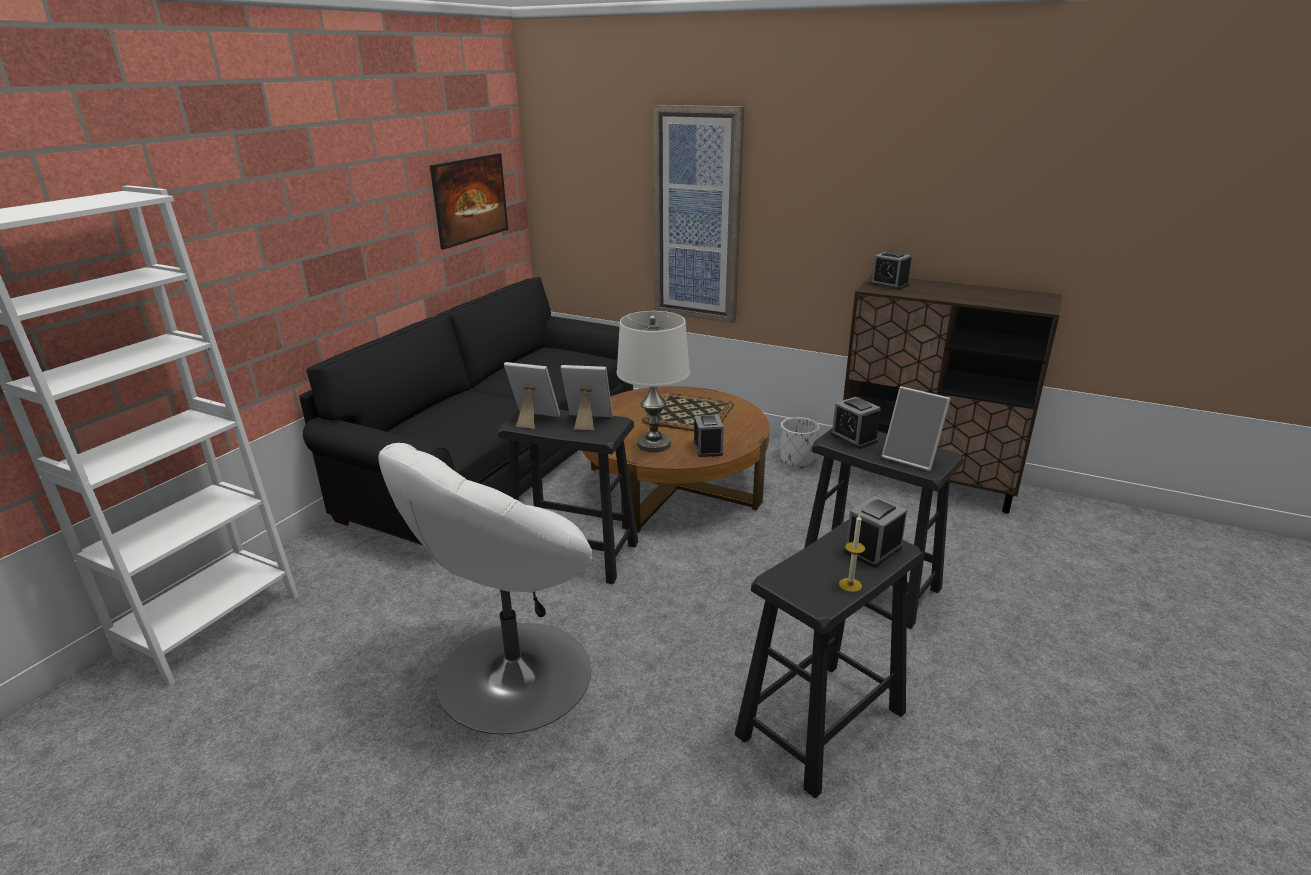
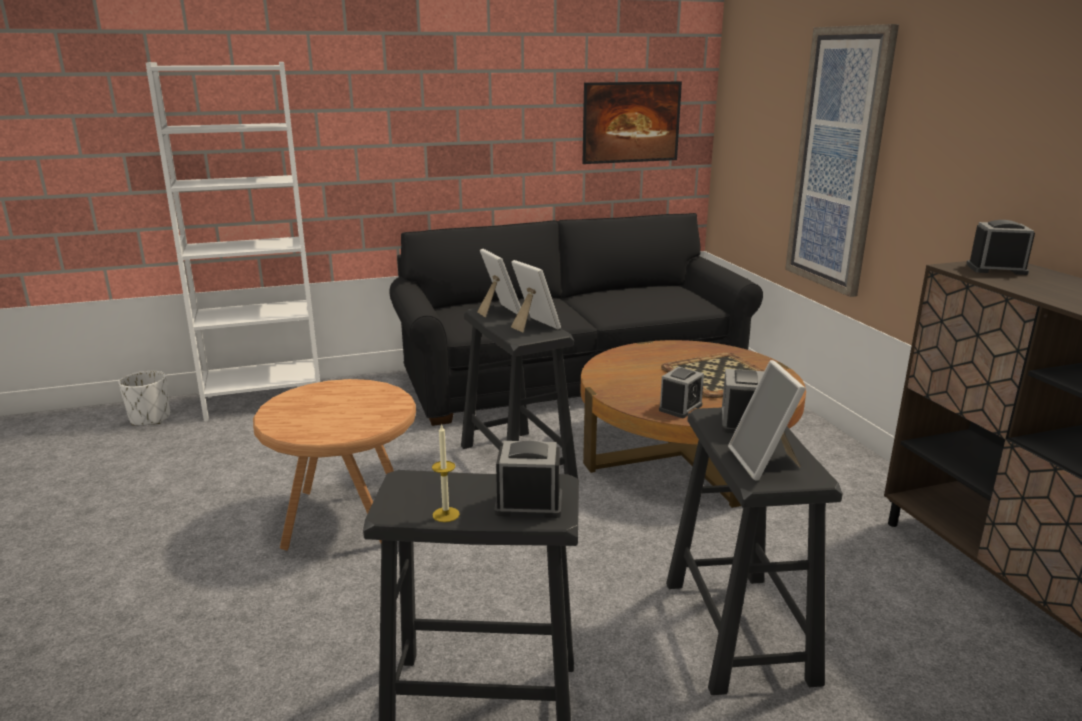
camera: 45 degrees right, 5 degrees down
(511, 675) = (346, 516): white armchair -> brown side table
(653, 444) = (637, 386): white table lamp -> none
(797, 460) = (861, 486): white planter -> white planter (150, 419)
(889, 284) = (996, 269): alarm clock -> alarm clock turned 105 degrees clockwise

